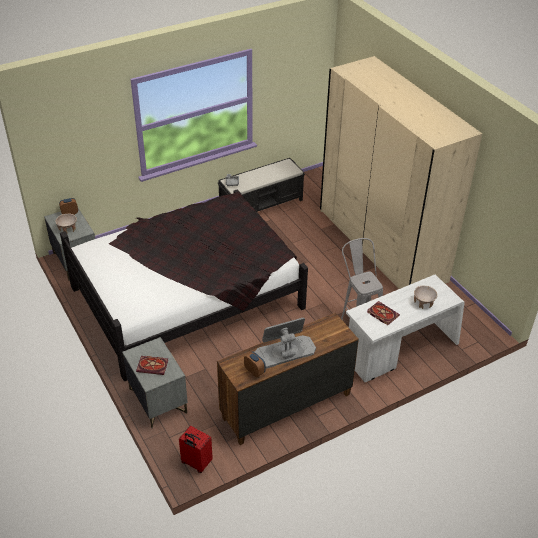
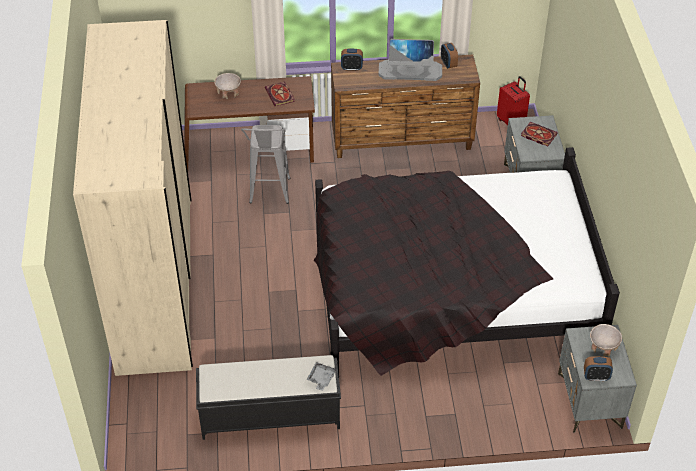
camera: 155 degrees left, 5 degrees up
(337, 338) = (351, 68): none -> alarm clock
(400, 351) = (249, 154): white desk -> brown desk

